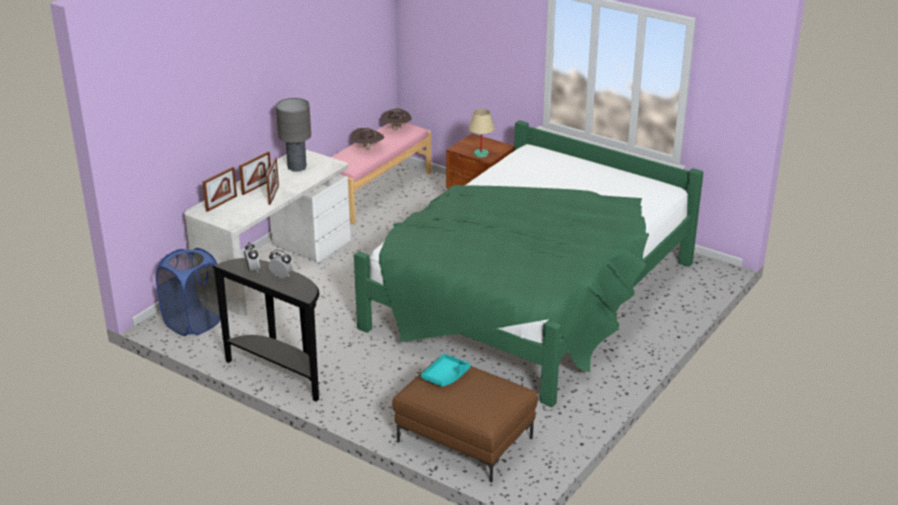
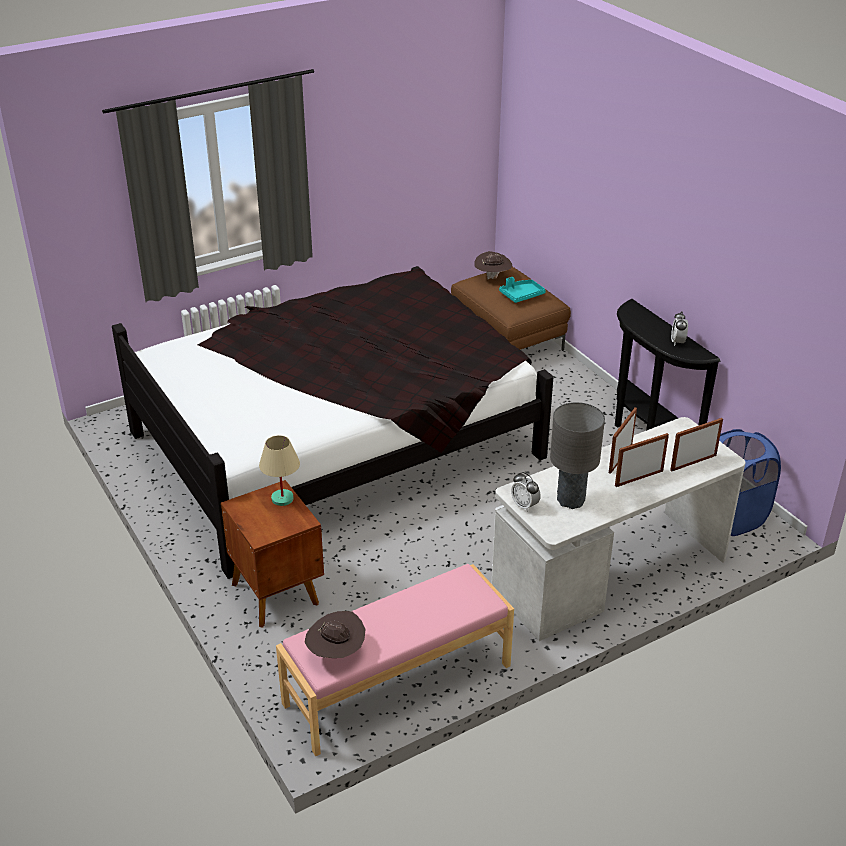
camera: 155 degrees left, 5 degrees up
(281, 277) = (650, 328): alarm clock -> alarm clock (524, 505)
(367, 149) = (414, 614): brown hat -> brown hat (492, 277)
(532, 296) = (337, 443): green bed -> black bed

